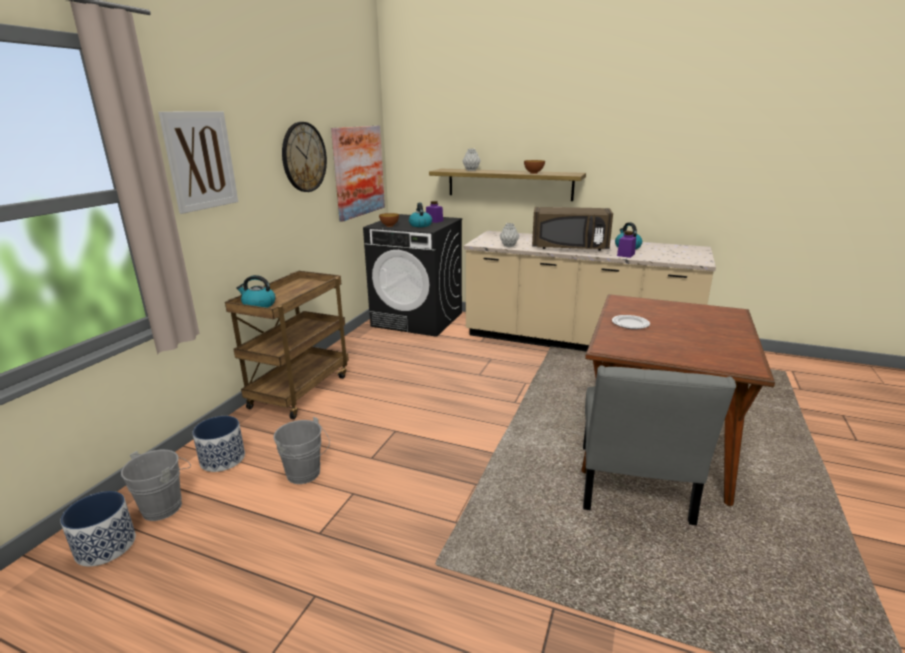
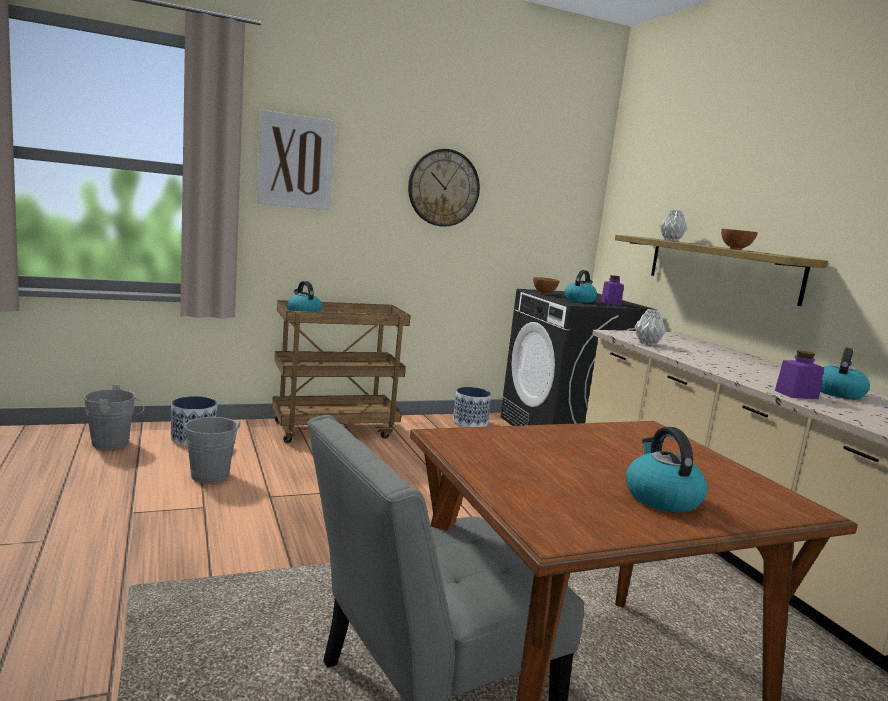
camera: 45 degrees right, 10 degrees down
(105, 547) = (50, 443): planter -> planter (469, 422)
(358, 171) = (539, 224): picture -> none
(569, 248) = (730, 367): brown microwave -> none
(629, 324) = (563, 441): plate -> none
(713, 332) = (661, 498): none -> kettle

